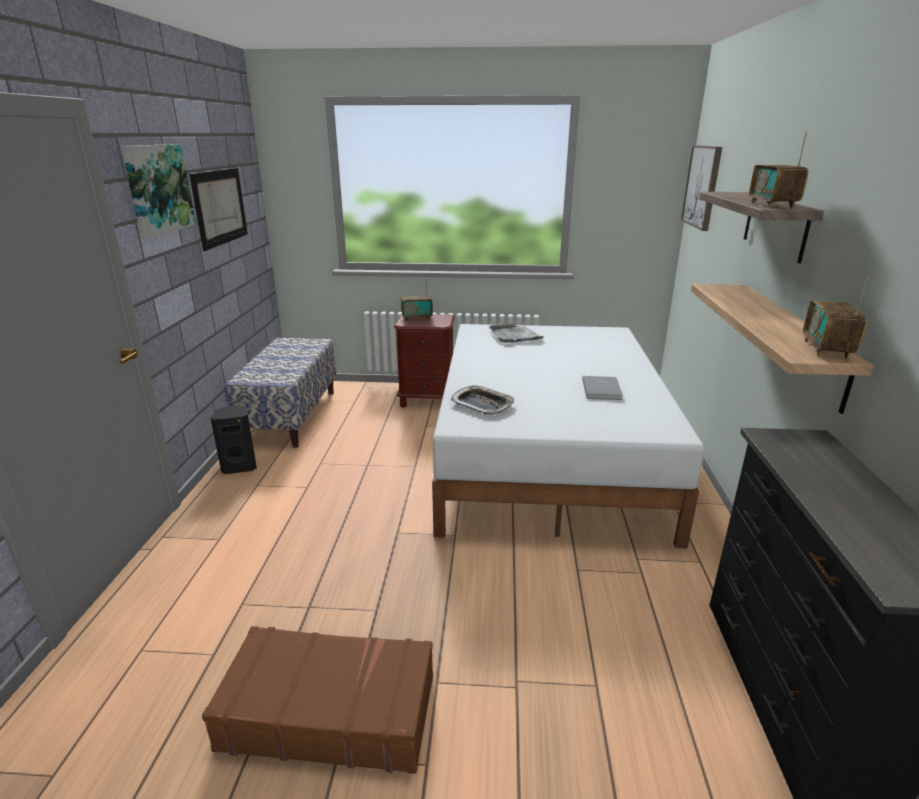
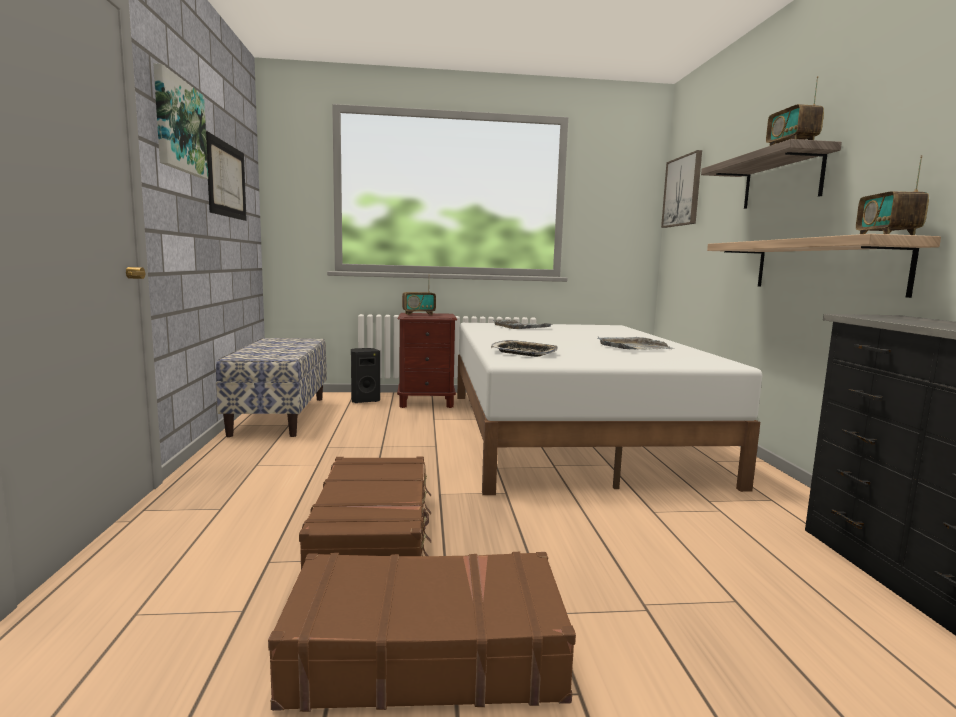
camera: 10 degrees left, 15 degrees down
(240, 466) = (231, 452): black speaker -> black speaker (364, 400)
(328, 580) = (374, 534): none -> brown suitcase
(602, 389) = (633, 347): grey book -> grey tray

